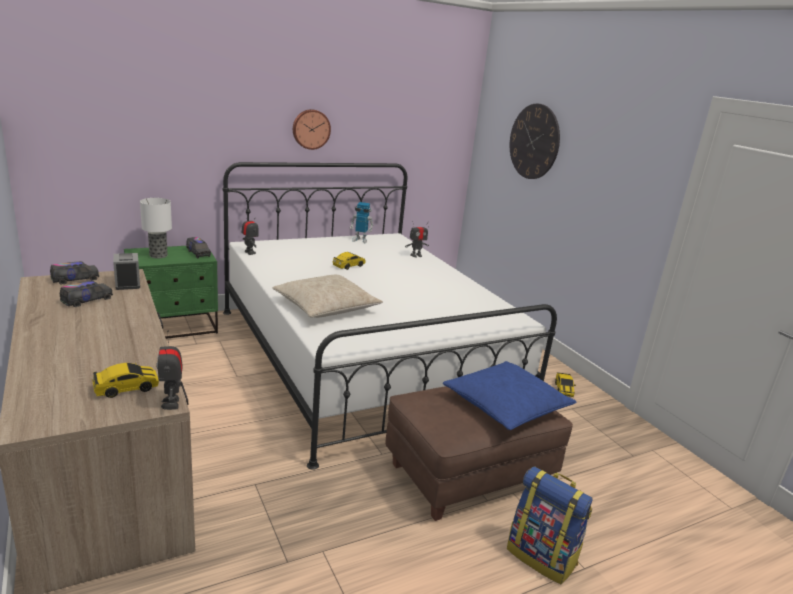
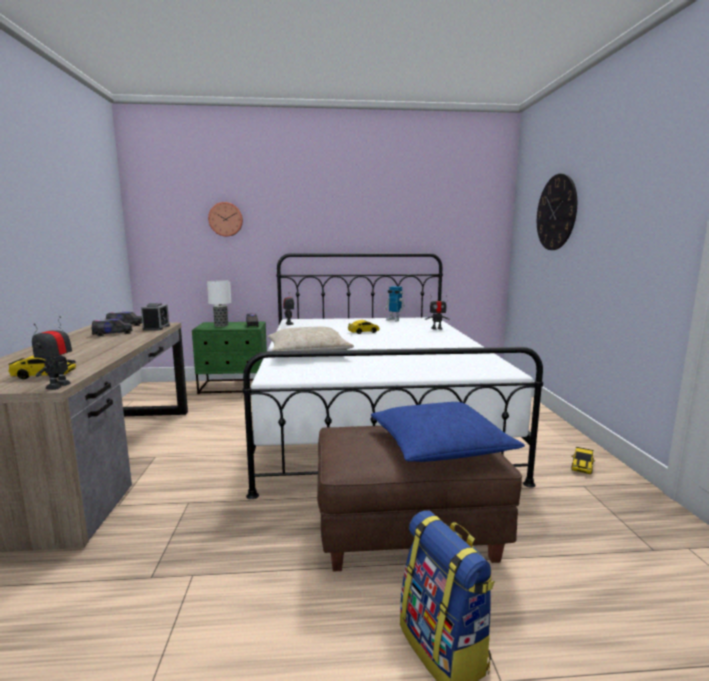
camera: 25 degrees right, 10 degrees down
(311, 129) = (350, 225): wall clock -> wall clock (226, 219)

